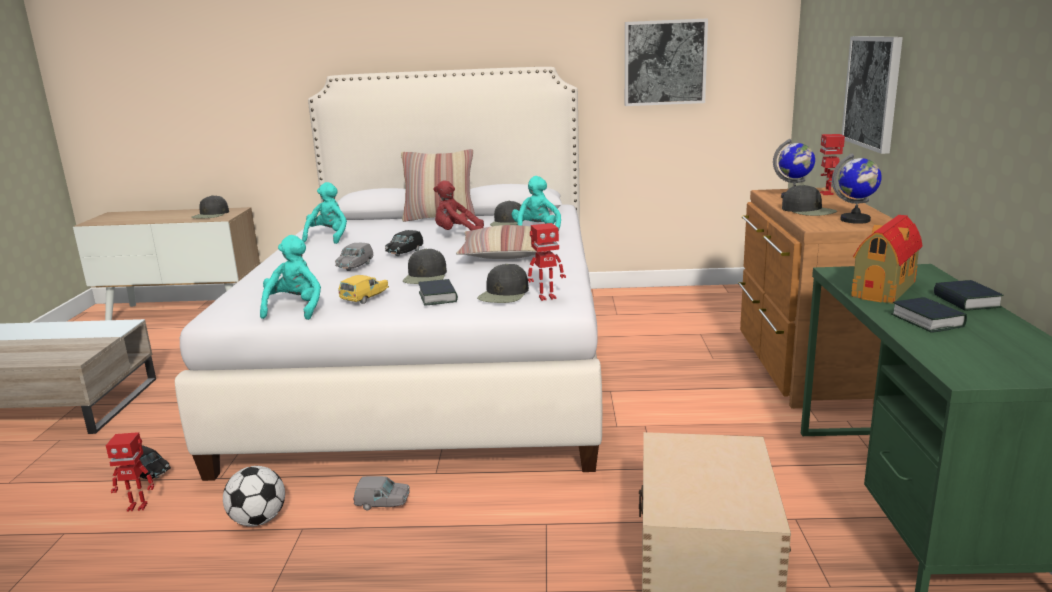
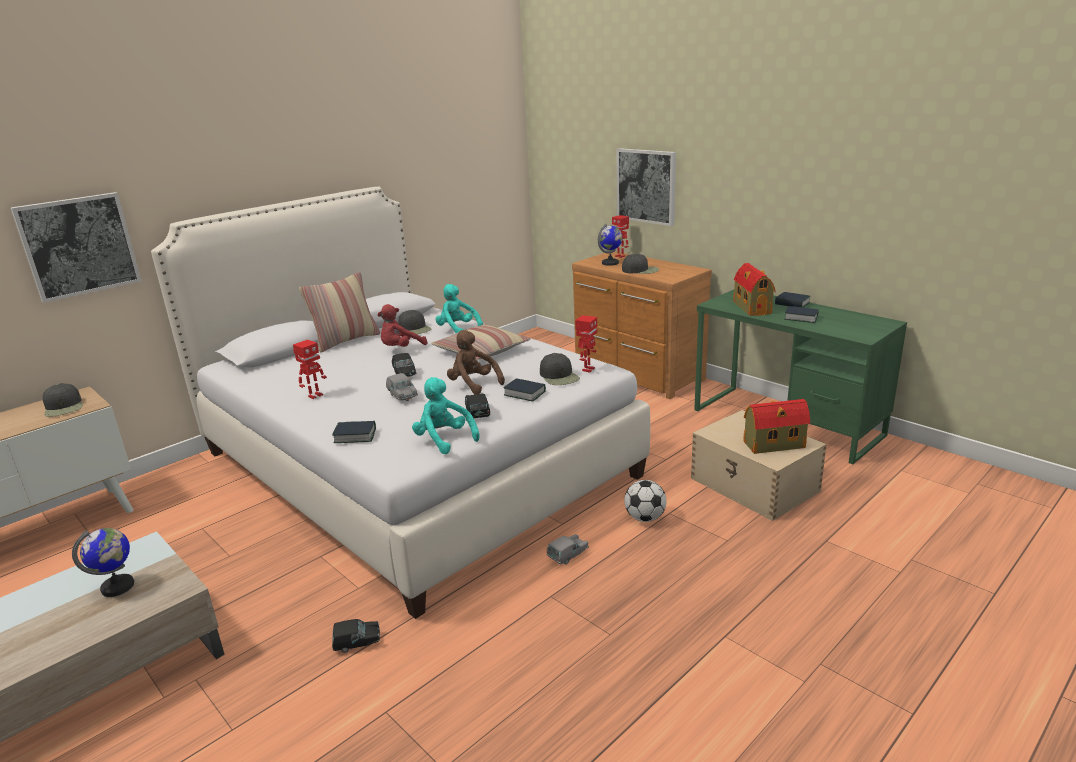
camera: 45 degrees left, 5 degrees up
(138, 506) = (404, 661): toy robot -> toy robot (315, 396)
(258, 520) = (513, 610): football -> football (645, 518)
(259, 283) = (355, 436): none -> book
(328, 237) = (292, 385): turquoise plush toy -> none
(365, 298) = (477, 413): yellow toy car -> black toy car
(426, 276) = (473, 384): black cap -> brown plush toy
(664, 62) = (451, 172): picture -> picture (78, 246)
(708, 493) = (772, 444): none -> toy house
(855, 220) = (677, 271): globe -> globe (118, 587)

